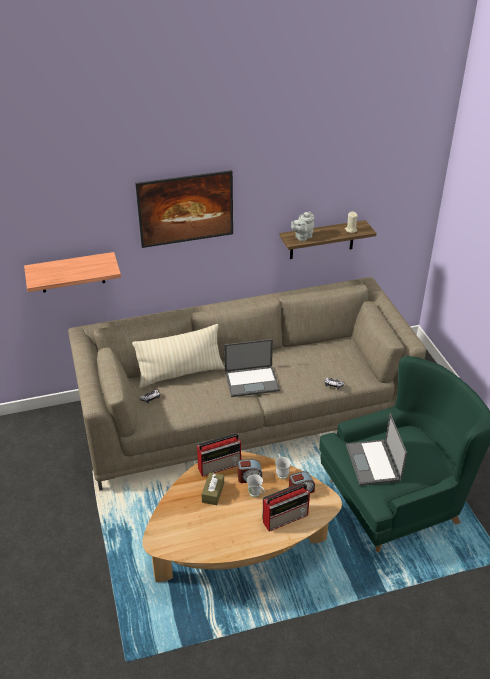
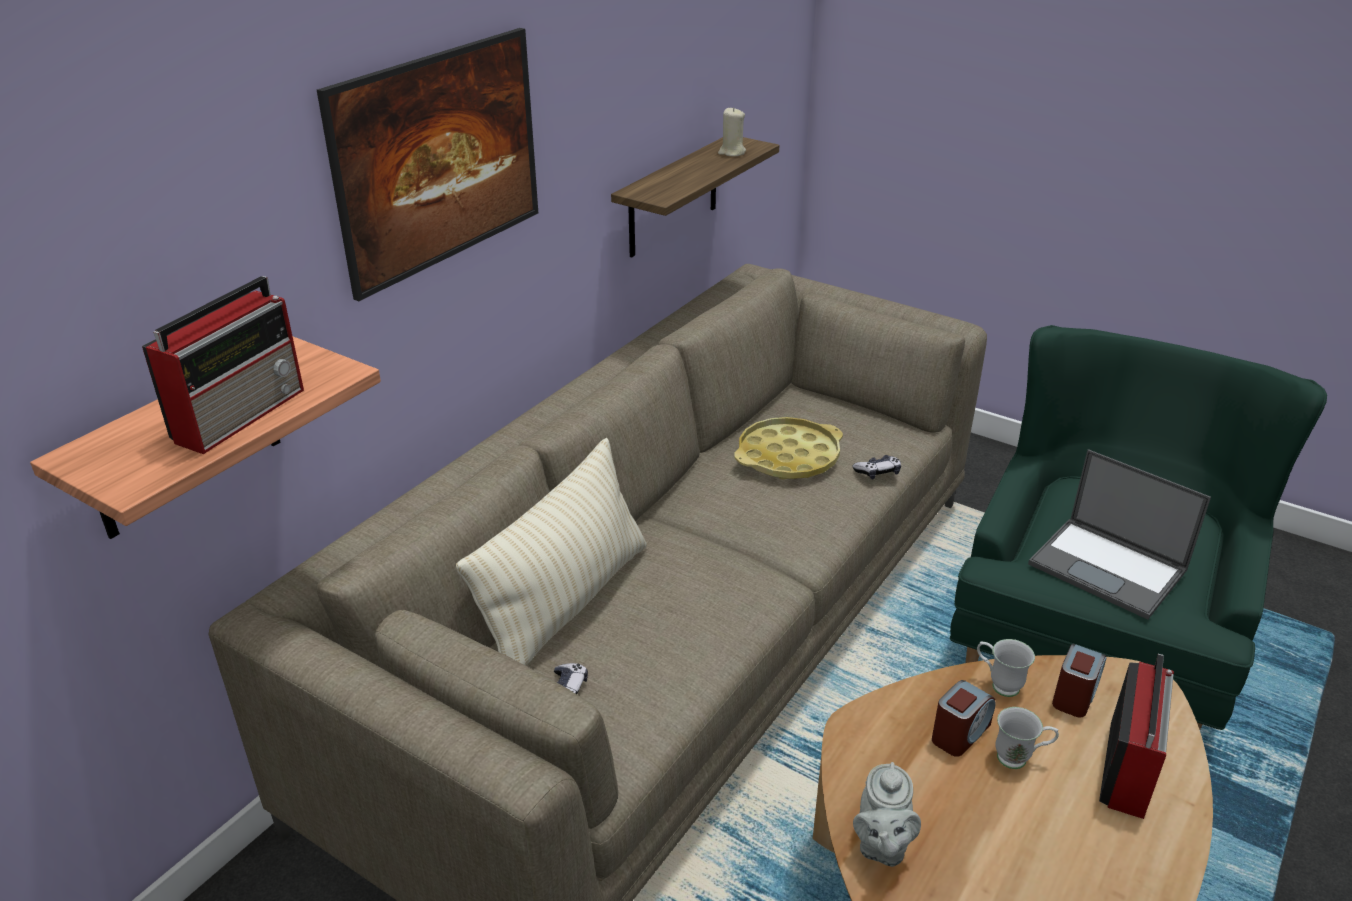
camera: 40 degrees left, 5 degrees down
(213, 492) = (940, 816): brown tissue box -> none
(220, 465) = (875, 747): radio -> radio (242, 413)
(252, 381) = (731, 539): laptop -> none
(302, 237) = (667, 186): grey teapot -> grey teapot (881, 846)
(309, 363) = (788, 457): none -> yellow tray

